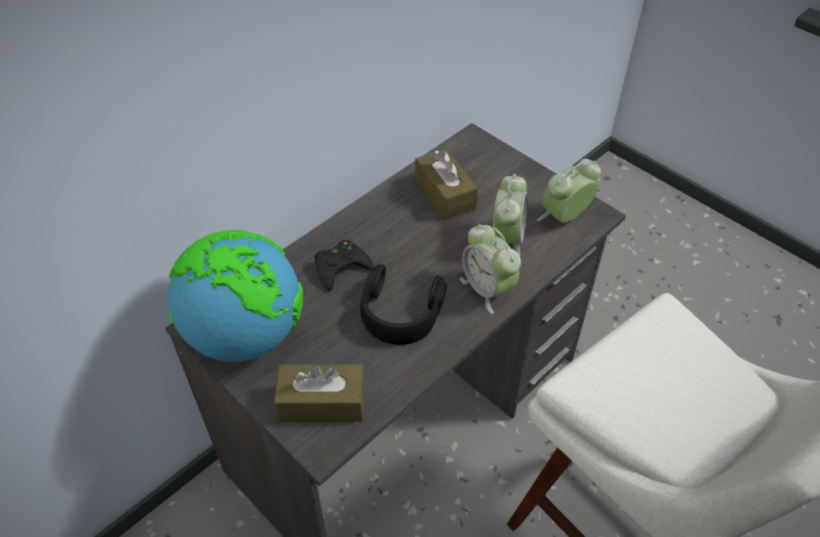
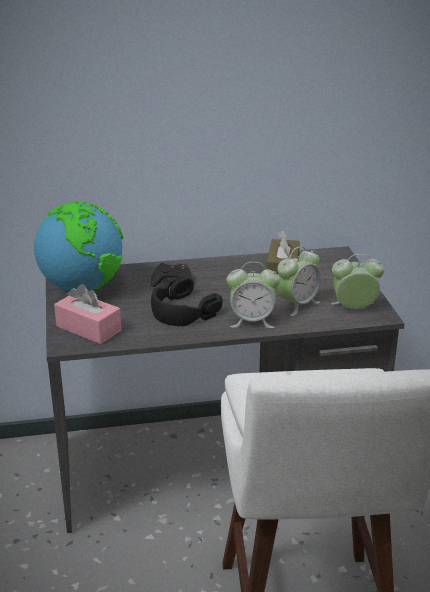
camera: 35 degrees right, 20 degrees down
(322, 402) = (88, 328): brown tissue box -> pink tissue box
(487, 289) = (252, 321): alarm clock -> alarm clock turned 90 degrees counterclockwise

